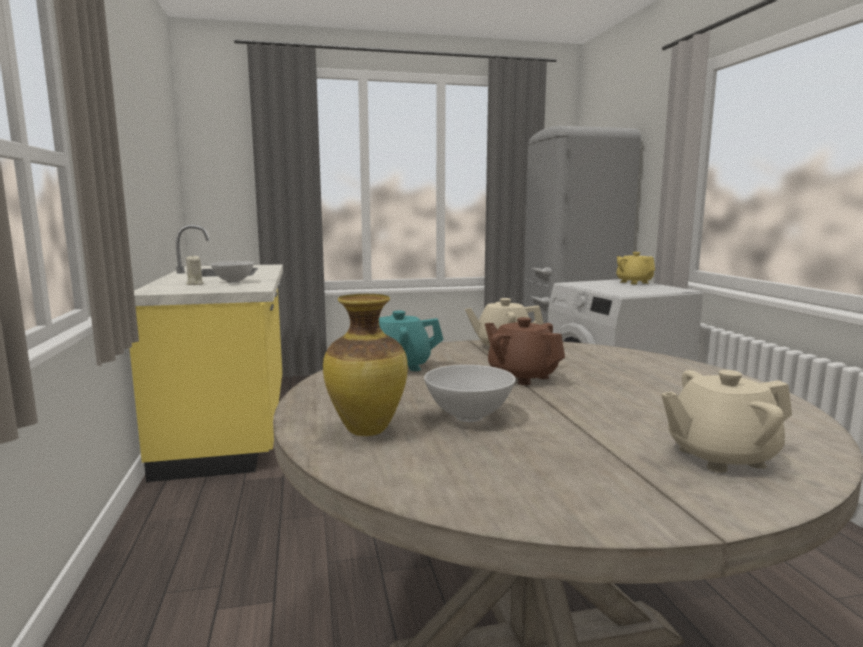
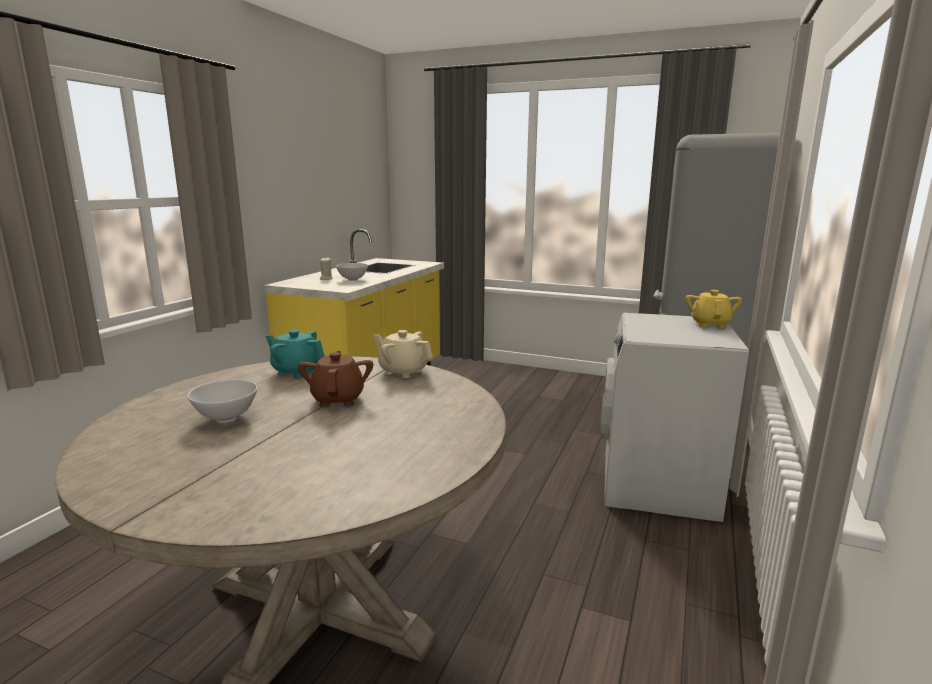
camera: 35 degrees right, 5 degrees up
(368, 430) = (165, 410): vase -> none
(720, 457) = (258, 492): beige teapot -> none

